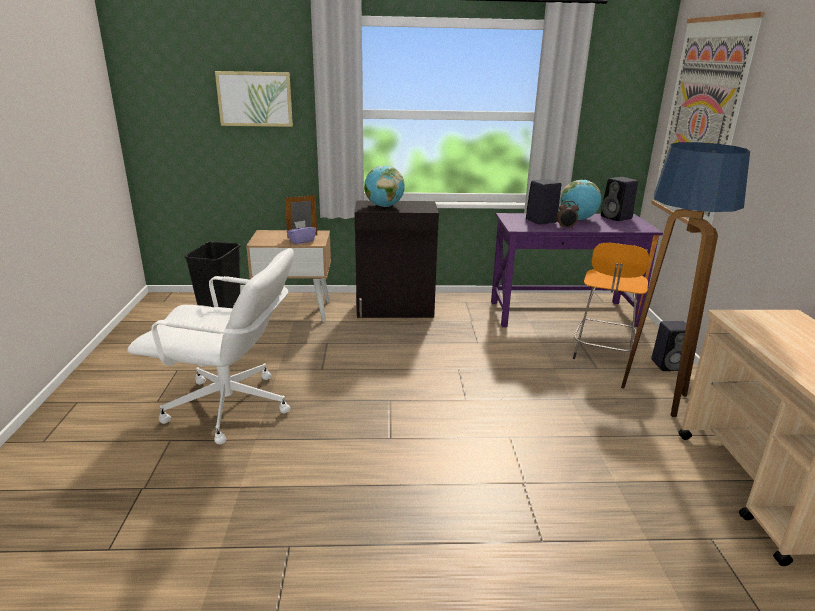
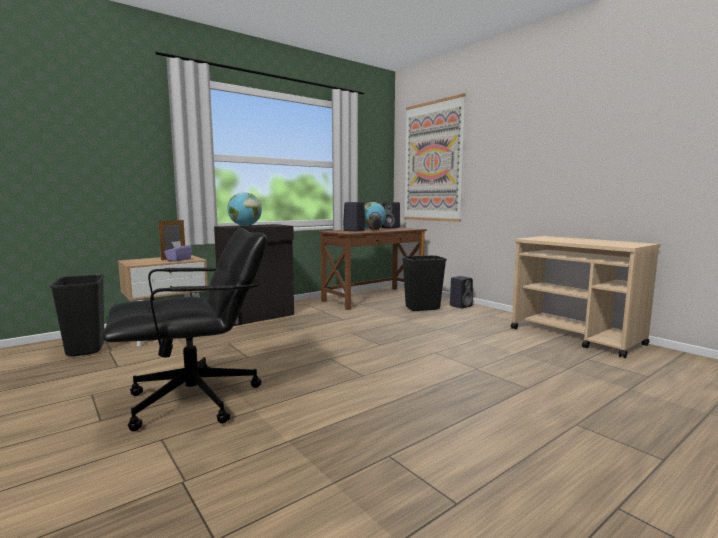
camera: 35 degrees left, 15 degrees down
(229, 408) = (195, 400): white office chair -> black office chair
(255, 99) = (108, 139): picture -> none
(562, 313) = (373, 298): purple desk -> brown desk
(602, 353) = (422, 308): orange stool -> black trash can
(652, 397) = (474, 318): floor lamp -> none

